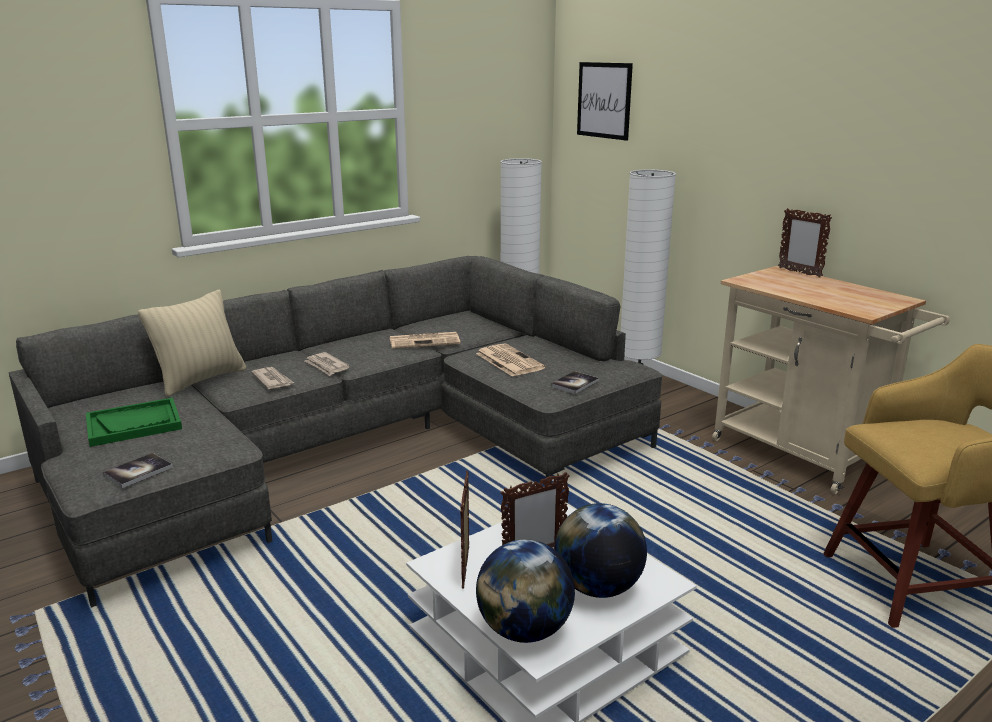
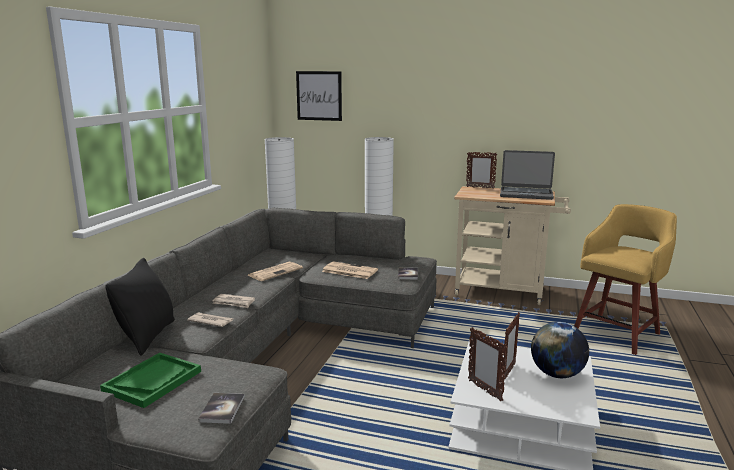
camera: 35 degrees left, 5 degrees down
(201, 380) = (148, 337): beige pillow -> black pillow
(524, 630) = (560, 407): globe -> none
(855, 296) = (526, 194): none -> laptop

